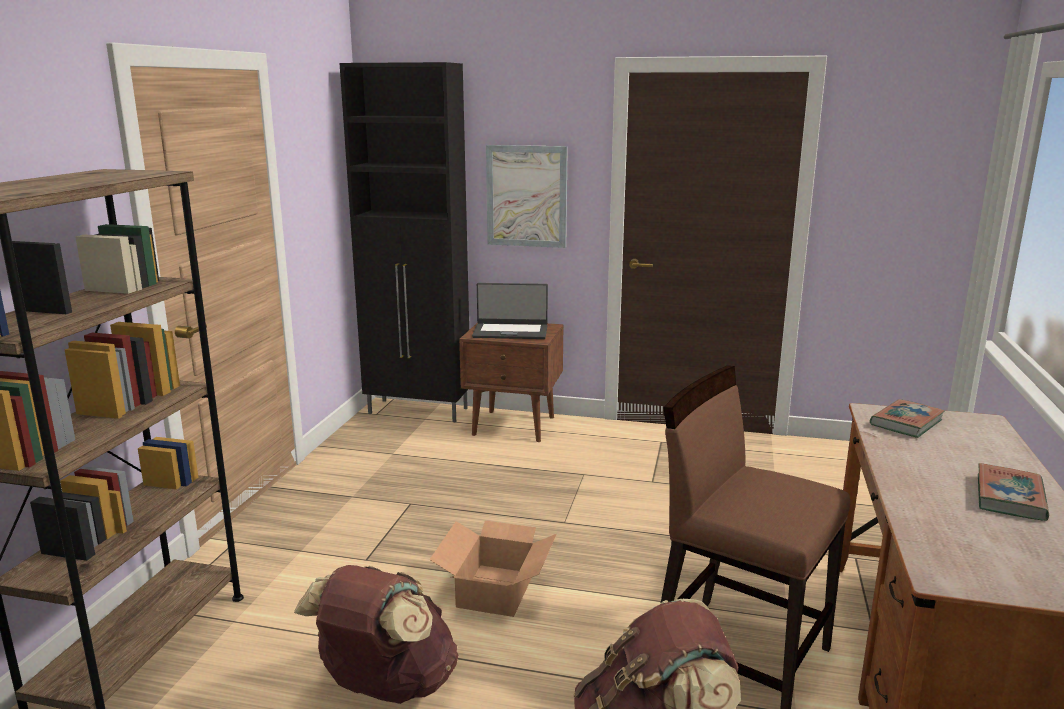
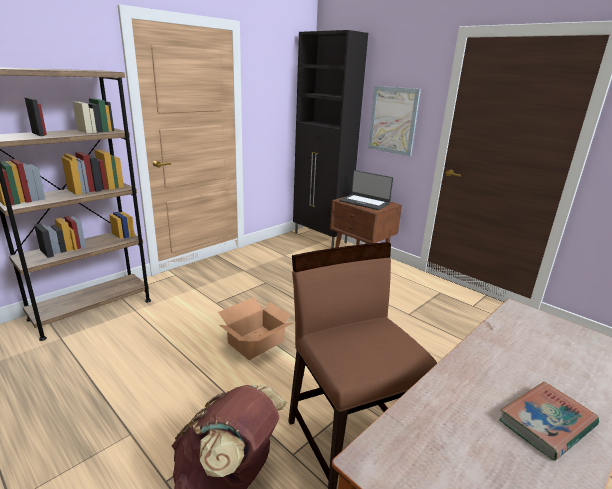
camera: 30 degrees right, 5 degrees up
(385, 687) = (154, 369): brown backpack -> none
(906, 423) = (536, 327): book -> none

